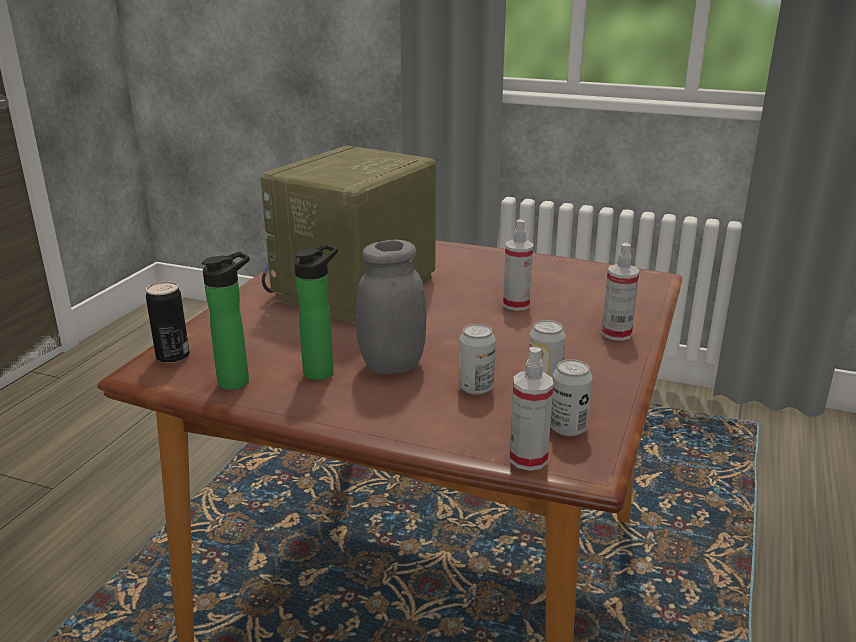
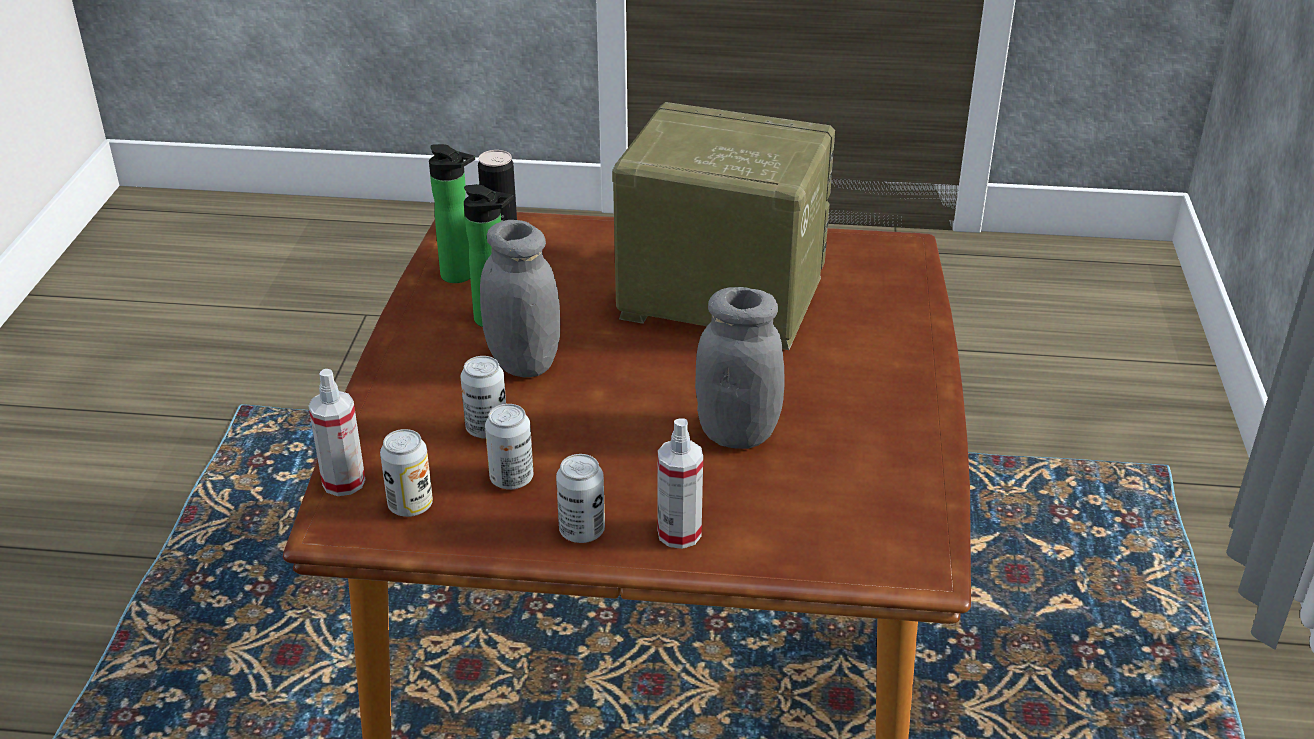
camera: 75 degrees right, 10 degrees up
(516, 304) = (737, 433): spray bottle -> grey jar
(610, 364) = (582, 531): none -> can

